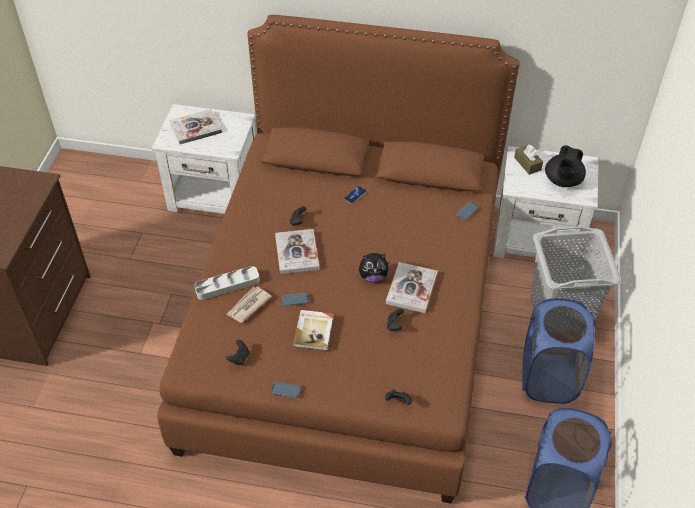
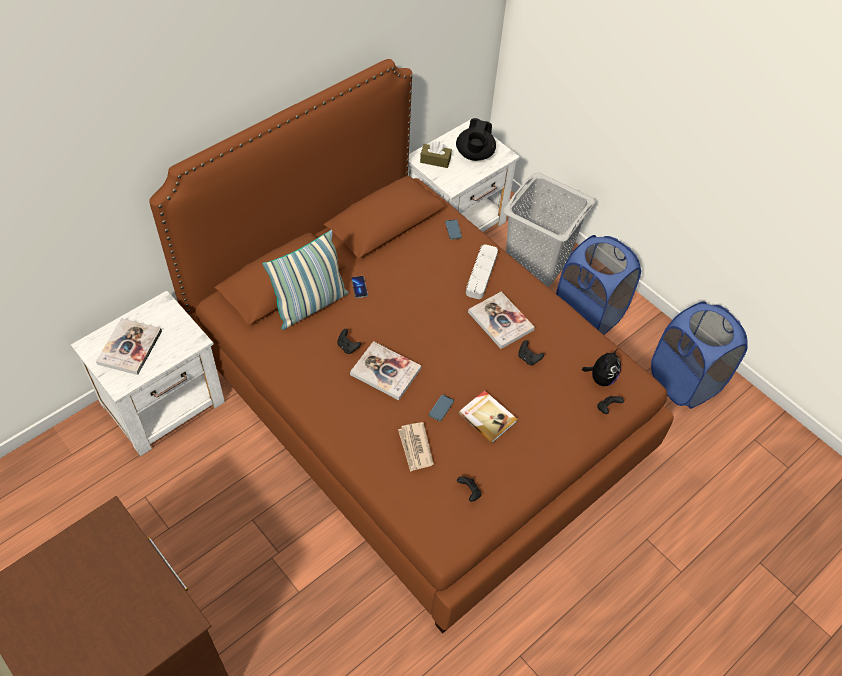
camera: 55 degrees left, 5 degrees up
(227, 285) = (374, 449): grey tray -> grey tray (481, 274)
(286, 390) = (533, 479): phone -> none
(312, 182) = (310, 305): none -> pillow
(373, 276) = (464, 337): plush toy -> plush toy (601, 378)
(562, 181) = (474, 155): black teapot -> black teapot turned 45 degrees clockwise

